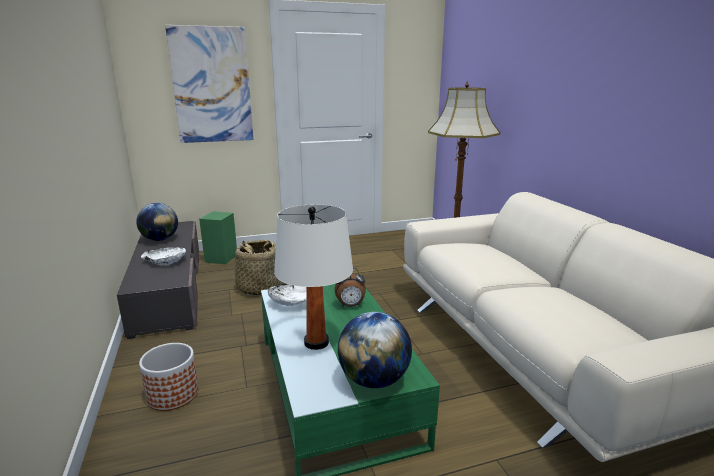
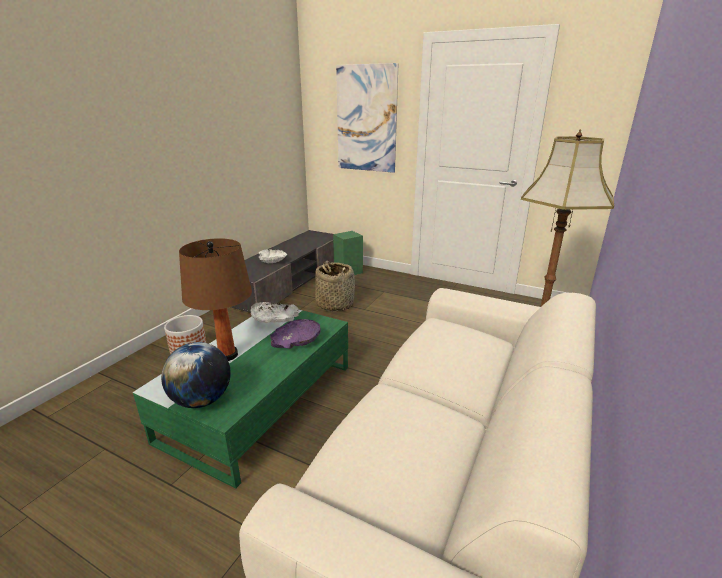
camera: 45 degrees right, 5 degrees up
(160, 239) = (297, 243): globe -> none
(316, 342) = (227, 355): white table lamp -> brown table lamp
(350, 306) = (296, 341): alarm clock -> purple bowl

